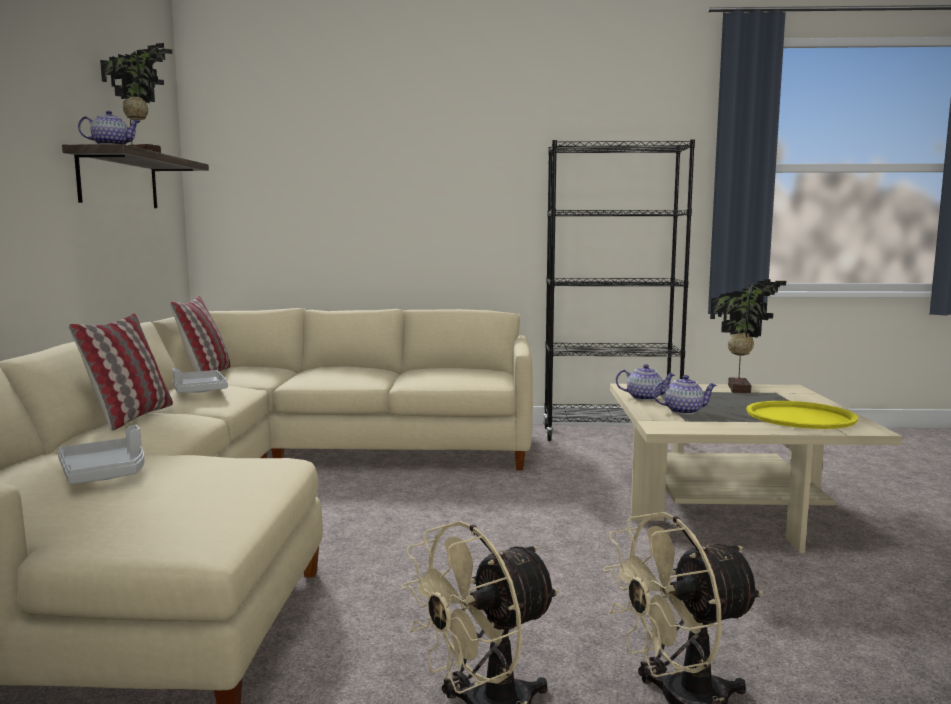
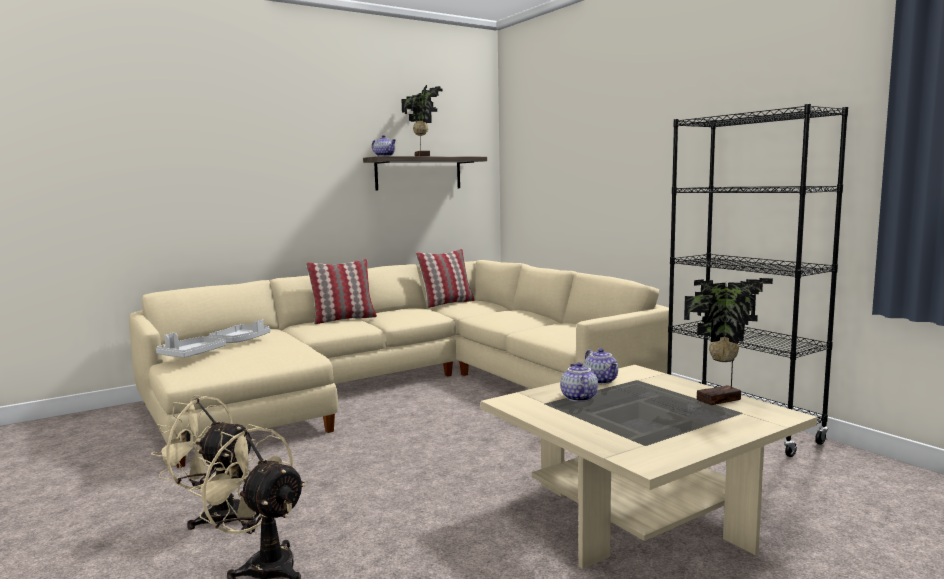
camera: 55 degrees right, 0 degrees up
(198, 391) = (407, 311): grey tray -> grey tray (192, 354)
(683, 411) = (577, 398): teapot -> teapot turned 150 degrees counterclockwise
(800, 417) = (644, 433): yellow tray -> none

